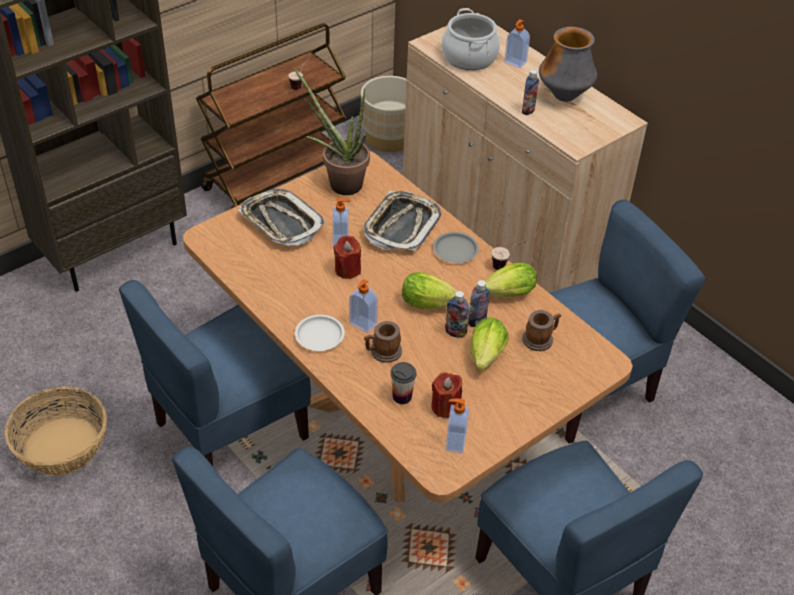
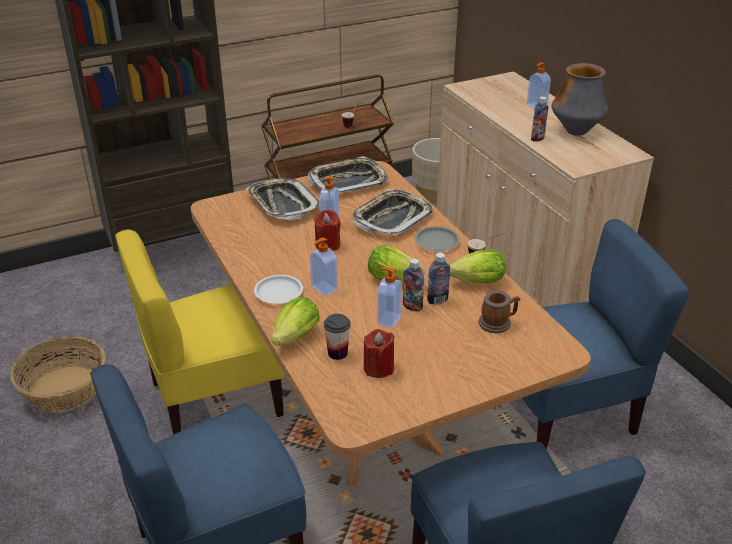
camera: 15 degrees right, 10 degrees down
(230, 429) = (215, 398): blue chair -> yellow chair
(339, 182) = (348, 181): potted plant -> tray
(382, 352) = (333, 313): mug -> none
(454, 442) = (376, 401): soap dispenser -> soap dispenser (388, 319)
(469, 57) = (495, 99): cooking pot -> none
(485, 358) = (435, 332): lettuce -> lettuce (293, 339)

